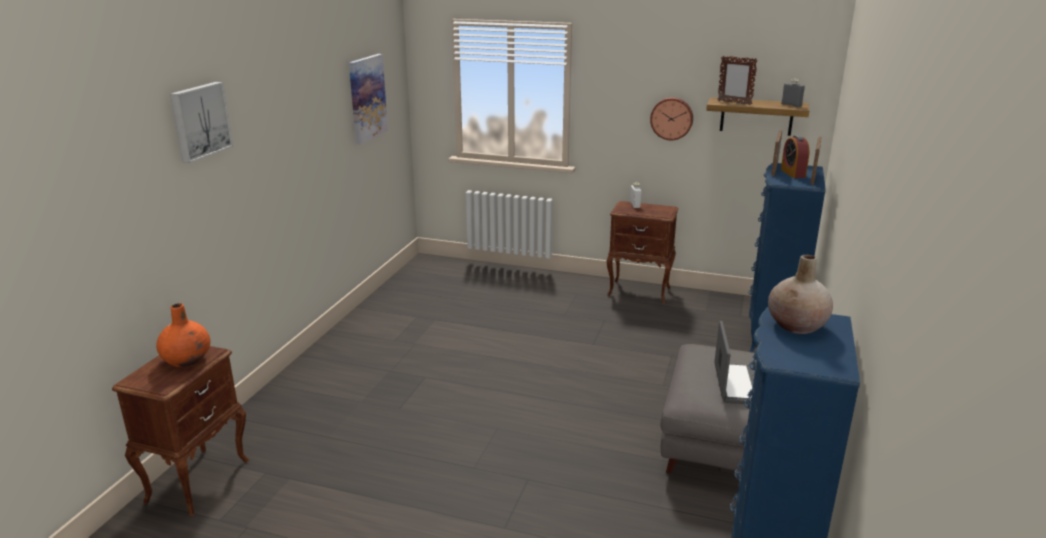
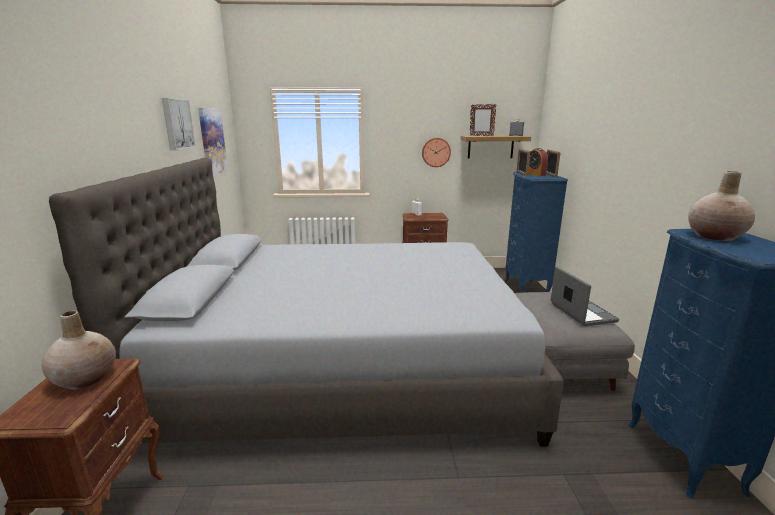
camera: 20 degrees left, 5 degrees down
(187, 359) = (86, 378): orange vase -> beige vase
(199, 121) = (72, 116): picture -> picture (177, 124)
(461, 396) = (345, 367): none -> grey bed

